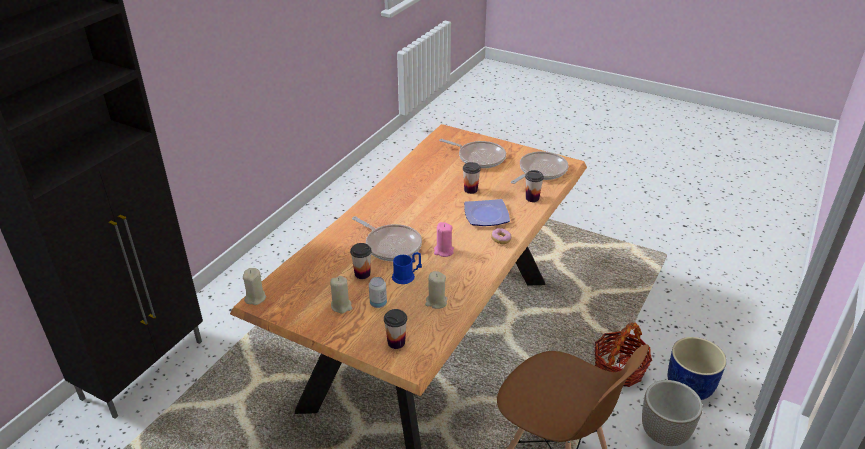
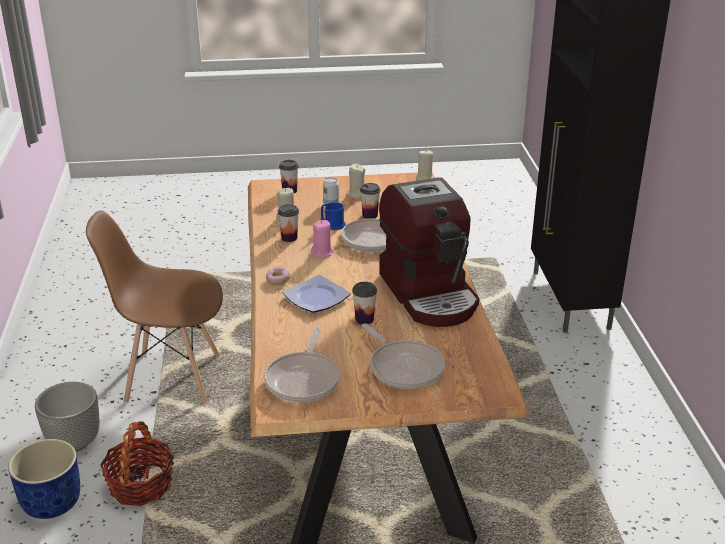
camera: 145 degrees right, 5 degrees down
(409, 190) = (430, 293): none -> coffee machine
(479, 157) = (404, 367): frying pan -> frying pan turned 120 degrees counterclockwise
(532, 198) = (283, 337): cup -> cup (289, 238)

